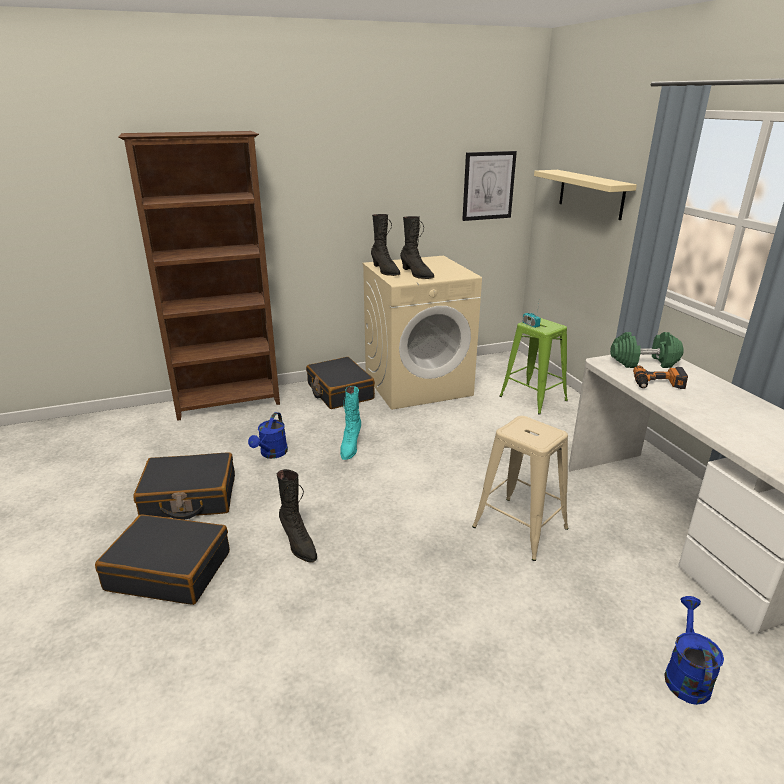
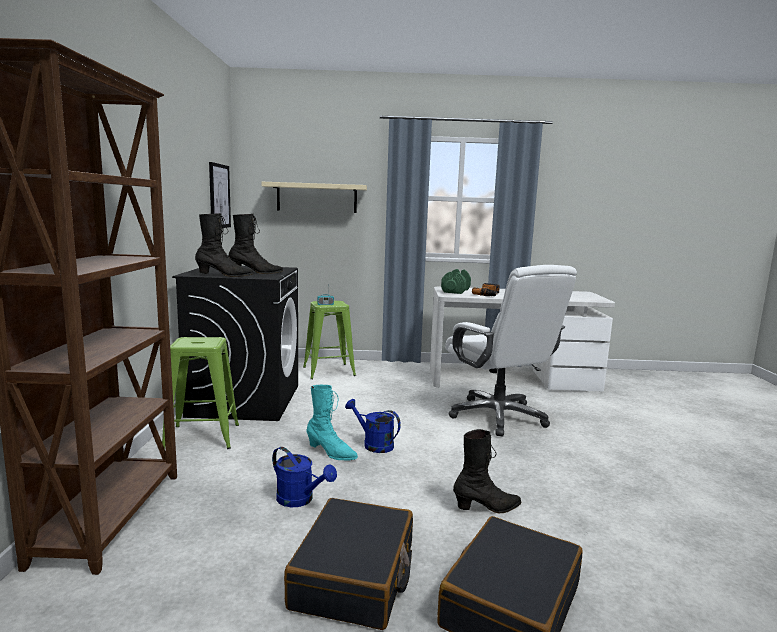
camera: 70 degrees left, 15 degrees down
(339, 392) = (201, 437): black suitcase -> green stool
(418, 385) = (245, 400): beige washing machine -> black washing machine
(520, 528) = (498, 416): beige stool -> white office chair
(685, 674) = (633, 413): blue watering can -> blue watering can (373, 444)

